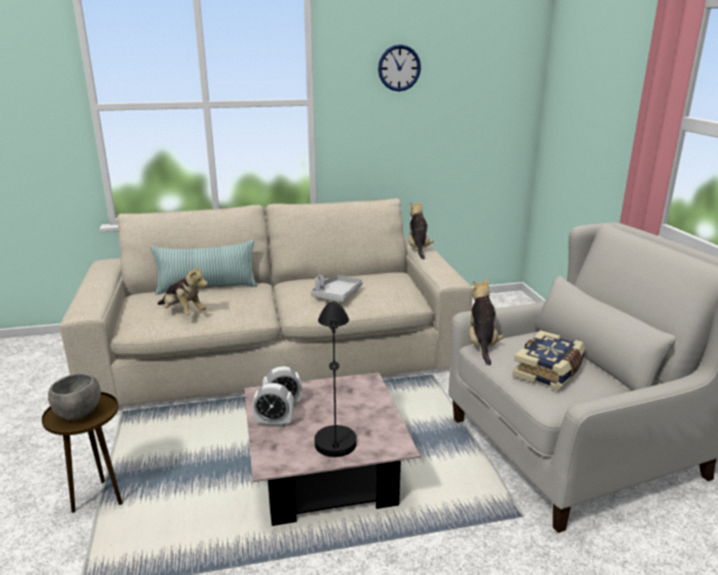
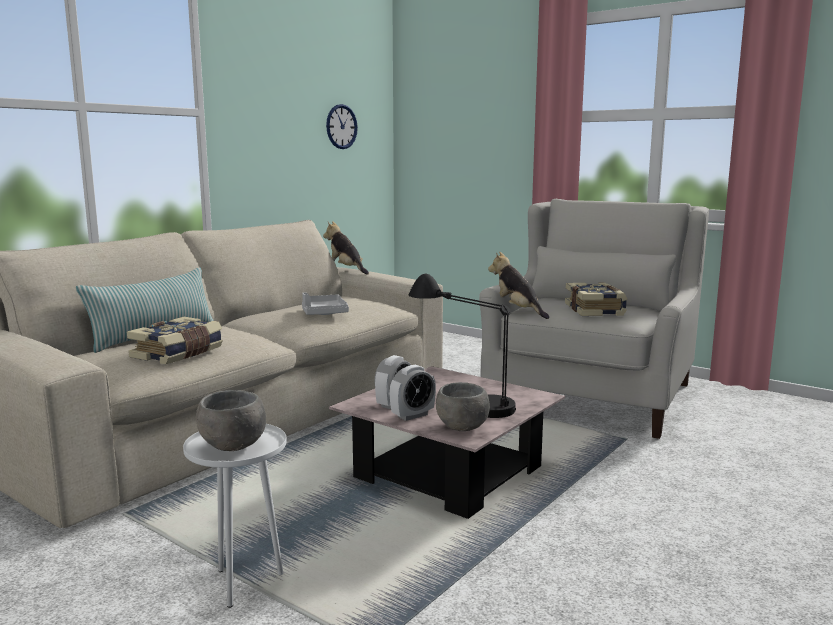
camera: 40 degrees left, 10 degrees down
(99, 499) = (244, 583): brown side table -> white side table
(183, 312) = (178, 354): plush toy -> book
(282, 453) = (462, 427): none -> grey bowl
(399, 68) = (281, 82): wall clock -> wall clock (341, 126)

